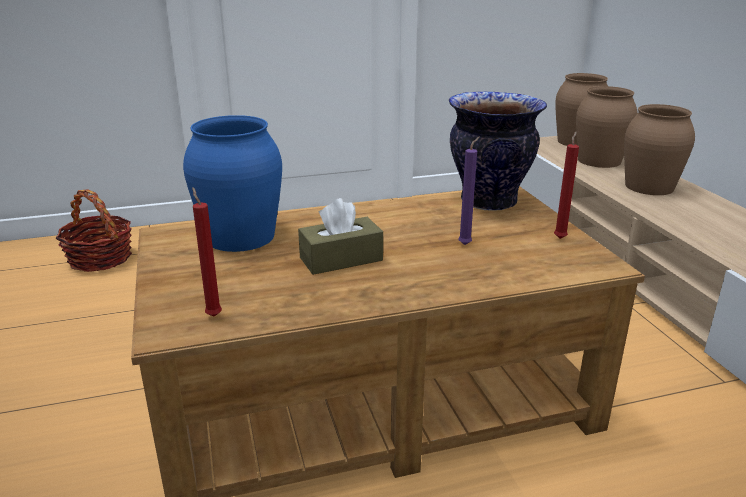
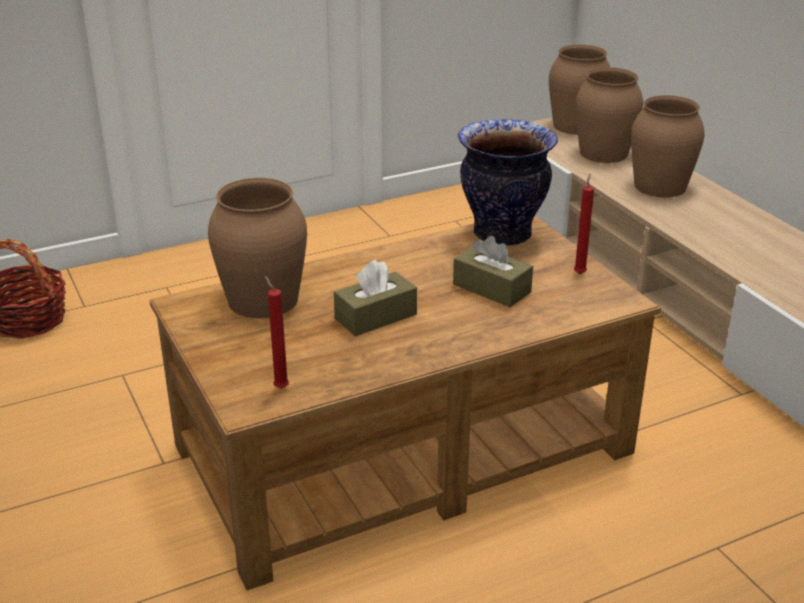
camera: 10 degrees left, 5 degrees up
(239, 236) = (262, 300): blue vase -> brown vase
(466, 244) = (491, 288): purple candle -> brown tissue box

